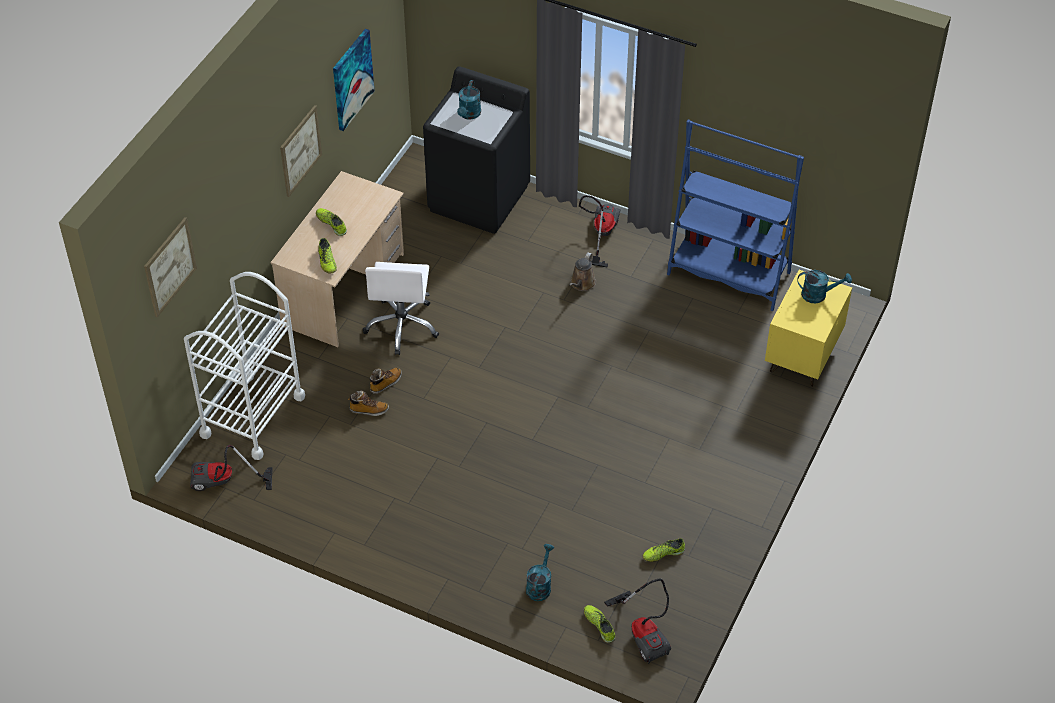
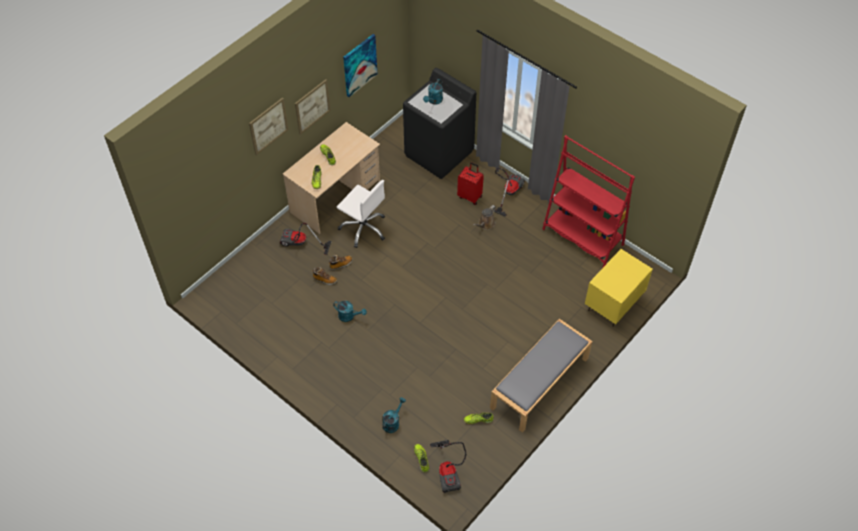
camera: 15 degrees right, 5 degrees up
(170, 266) = (195, 171): picture -> picture (268, 126)
(224, 483) = (221, 308): vacuum cleaner -> vacuum cleaner (300, 244)
(252, 416) = (253, 268): white cart -> none
(402, 325) = (363, 228): white office chair -> white office chair turned 75 degrees counterclockwise
(546, 249) = (470, 196): none -> red suitcase
(729, 273) = (583, 237): blue bookcase -> red bookcase
(734, 485) = (539, 383): none -> grey bench
(819, 295) = (628, 269): turquoise watering can -> turquoise watering can (349, 316)

